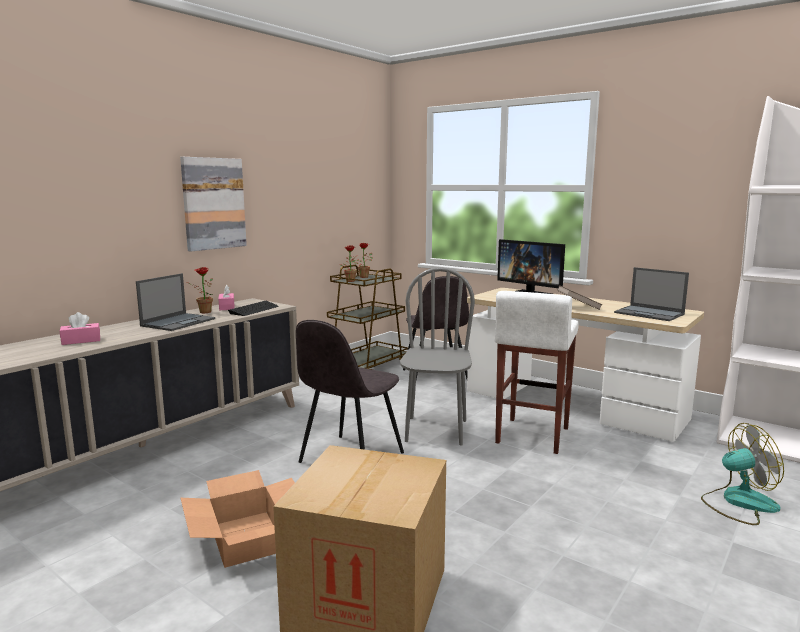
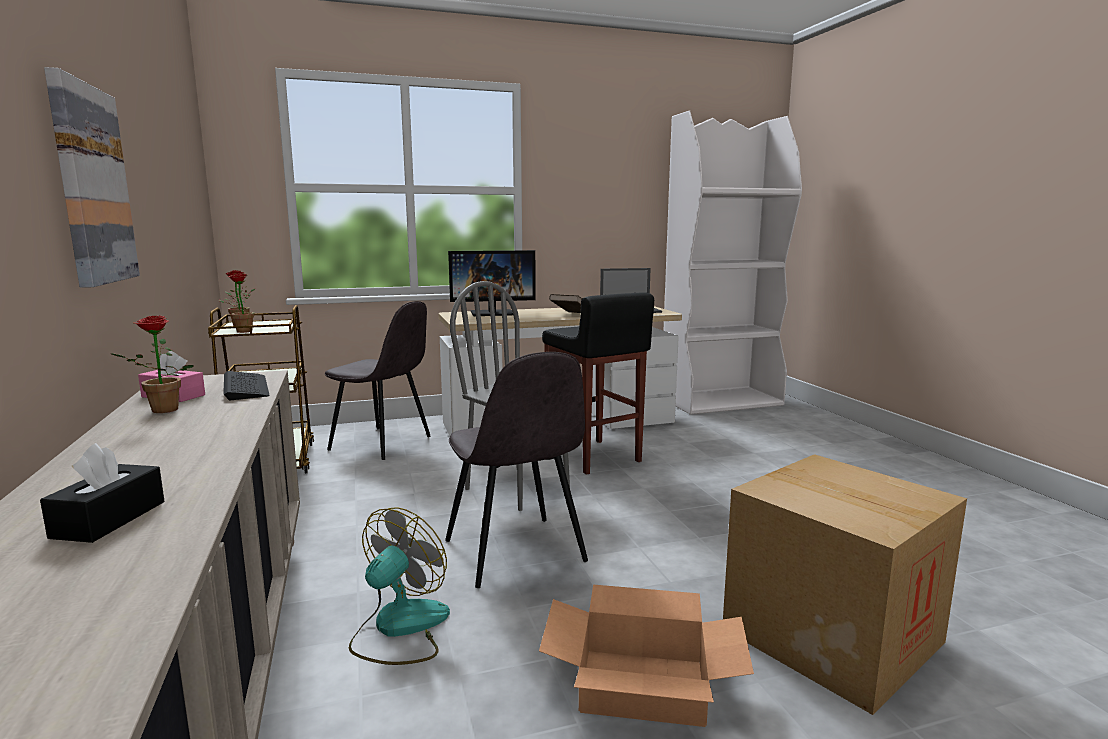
camera: 55 degrees left, 0 degrees up
(81, 341) = (109, 519): pink tissue box -> black tissue box
(179, 322) = (189, 432): laptop -> none
(531, 435) = (593, 457): white stool -> black stool
(738, 502) = (779, 443): fan -> fan (399, 628)

